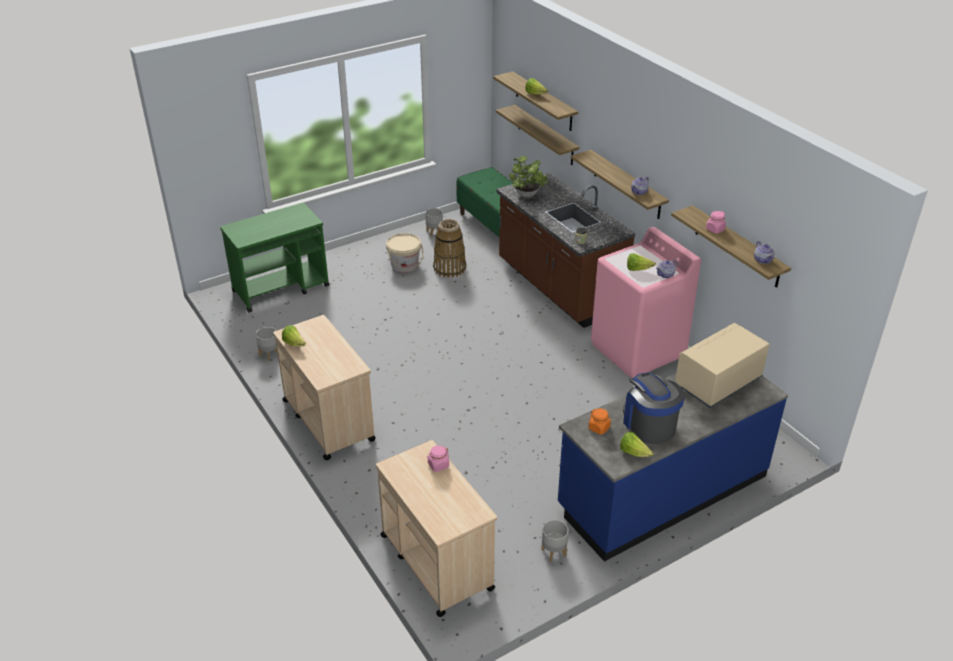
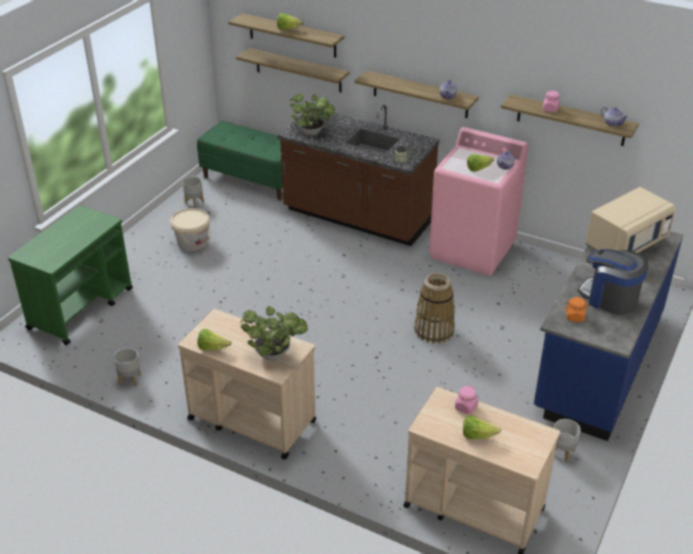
camera: 30 degrees left, 0 degrees up
(333, 366) = (275, 355): none -> potted plant
(449, 268) = (240, 232): basket -> basket (433, 330)
(634, 452) = (621, 326): lettuce -> lettuce (477, 435)
(718, 382) = (625, 243): beige microwave -> beige microwave turned 150 degrees counterclockwise

